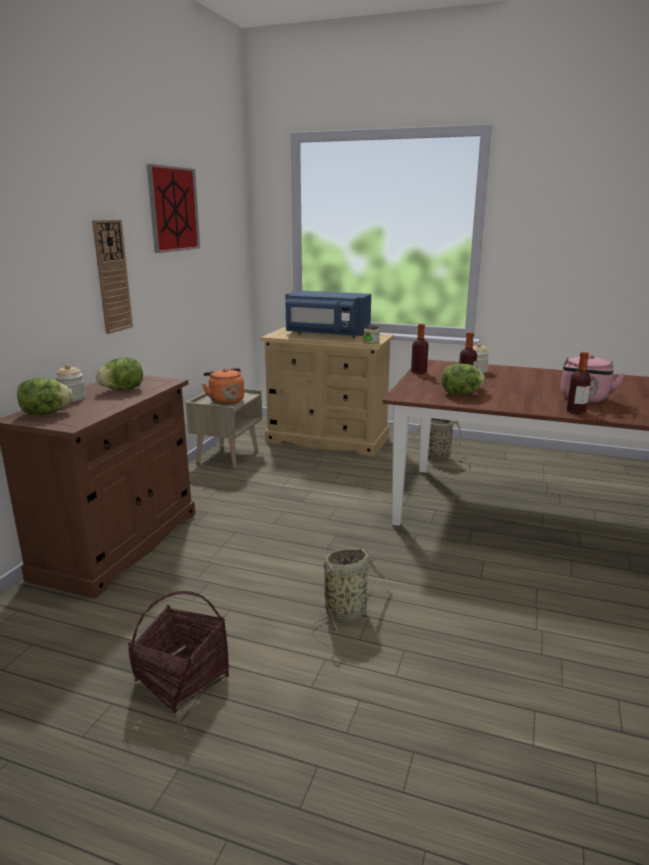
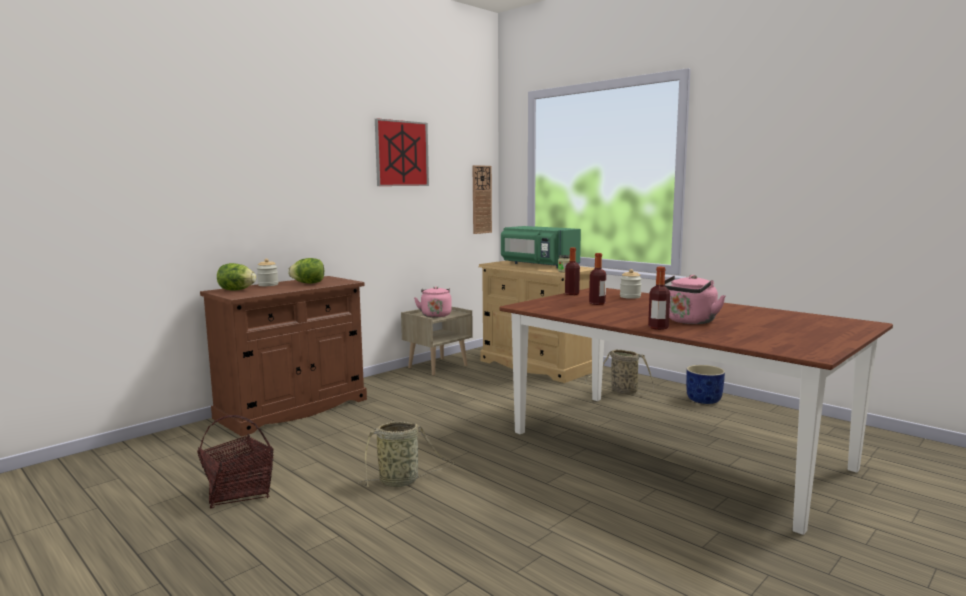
camera: 25 degrees right, 10 degrees down
(112, 276) = (329, 200): wall clock -> wall clock (481, 199)
(225, 400) = (435, 315): orange kettle -> pink kettle
(326, 334) = (538, 265): blue microwave -> green microwave
(461, 394) = (575, 309): lettuce -> none
(508, 455) = (704, 400): none -> blue planter

